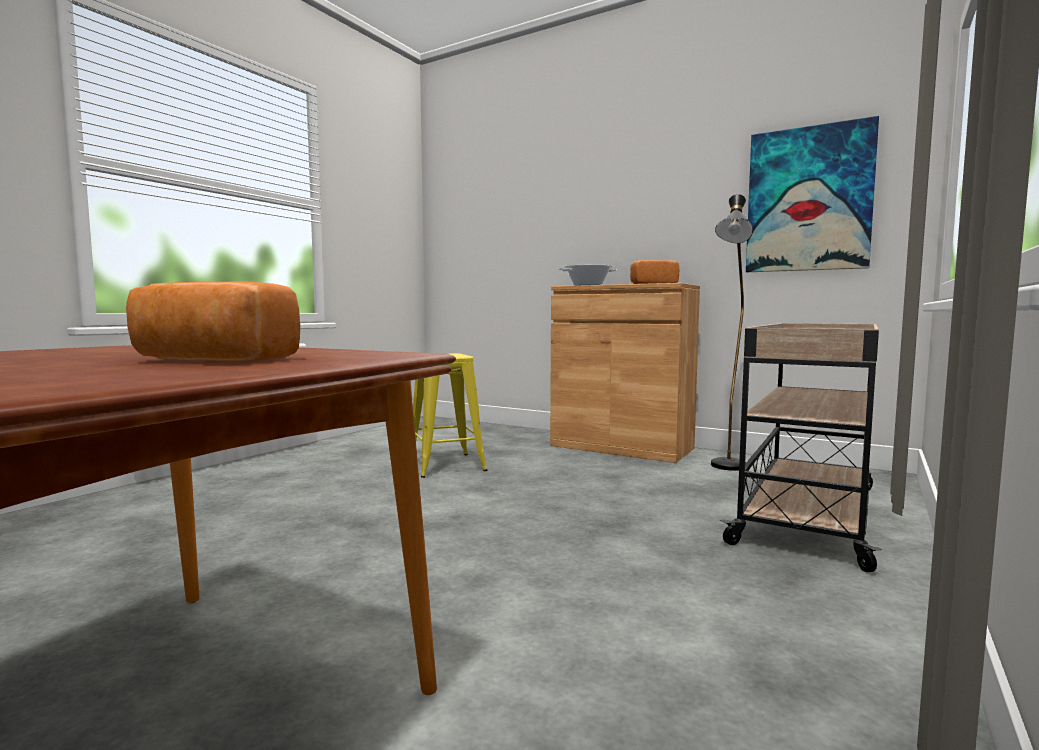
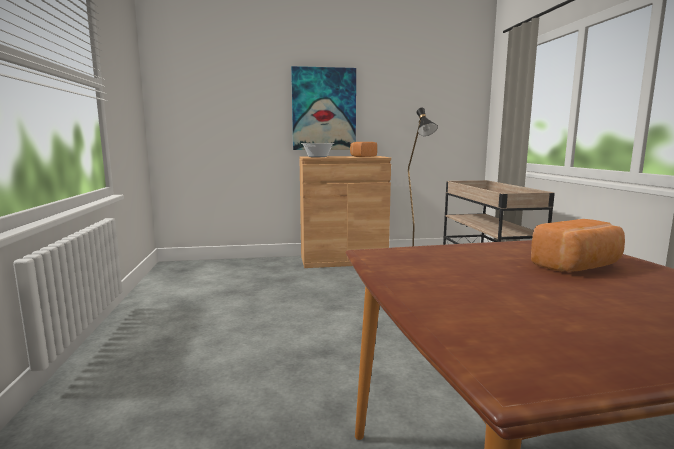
camera: 40 degrees left, 5 degrees up
(445, 465) = (274, 297): yellow stool -> none
(808, 199) = (435, 109): picture -> picture (324, 109)

